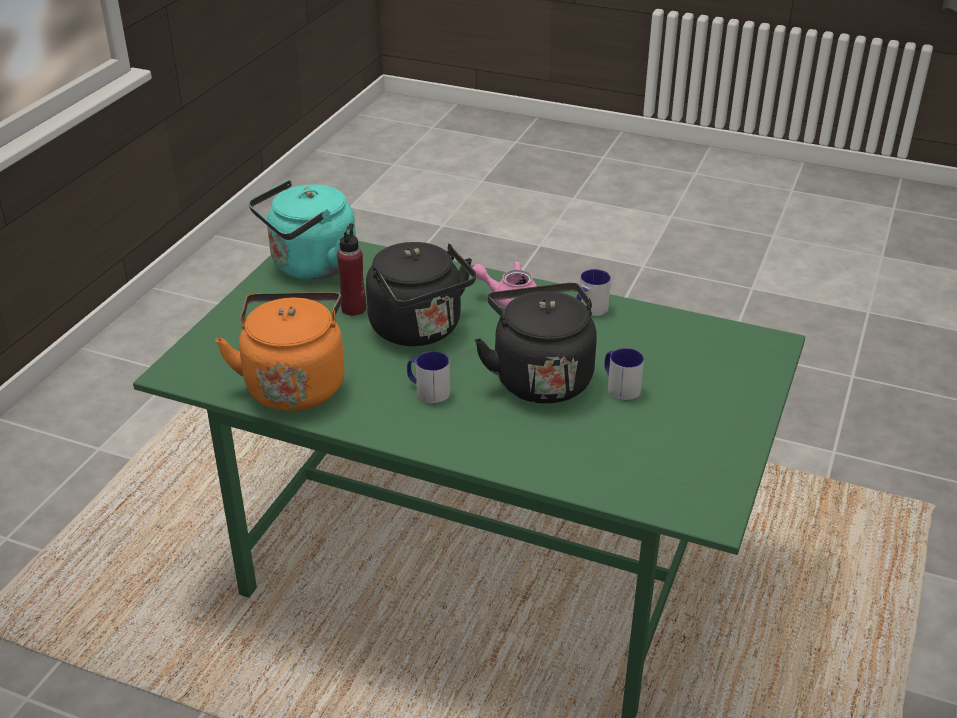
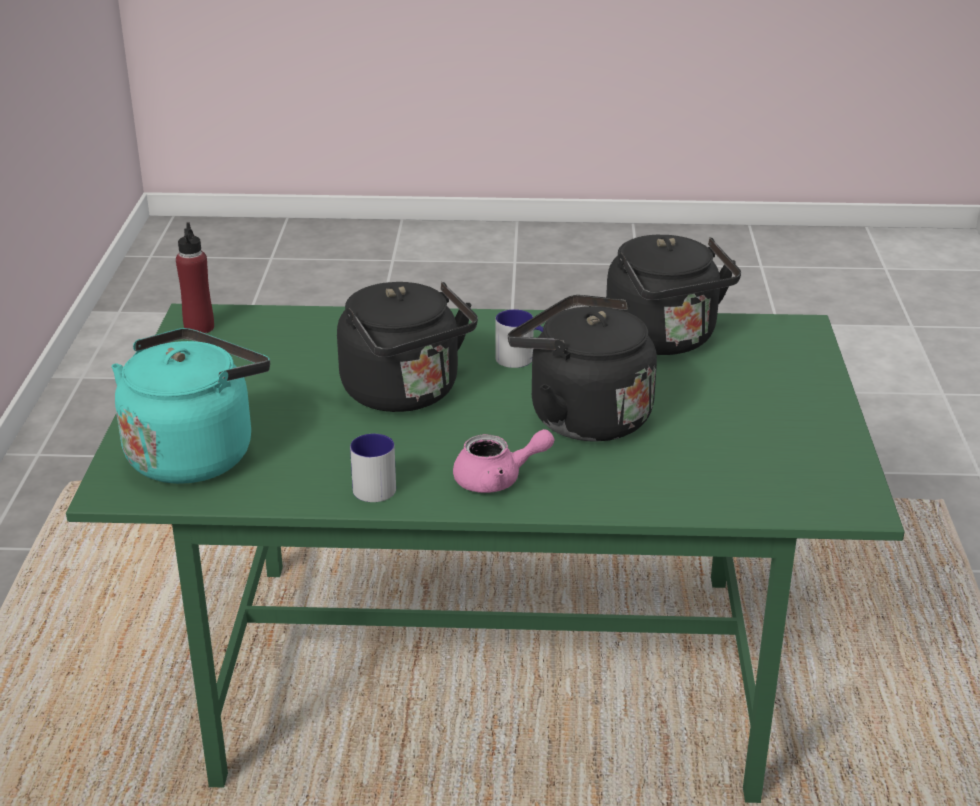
camera: 160 degrees right, 5 degrees down
(295, 384) = (665, 340): orange kettle -> black kettle
(309, 266) = (808, 469): turquoise kettle -> turquoise kettle (195, 453)
(354, 309) = (687, 426): red bottle -> red bottle (199, 328)
(619, 386) = (309, 402): mug -> none

